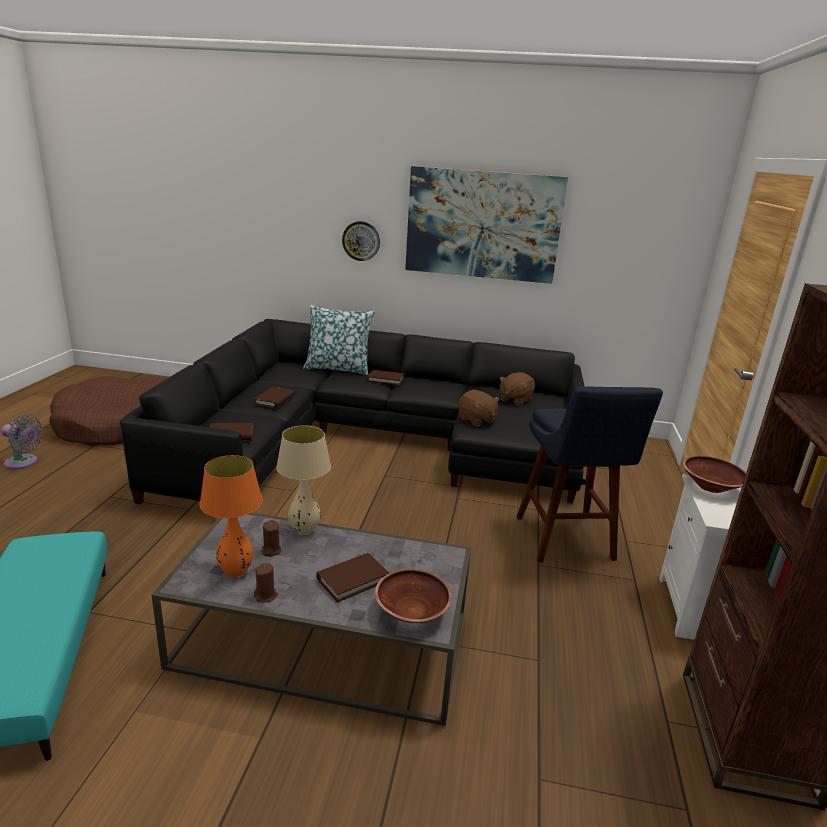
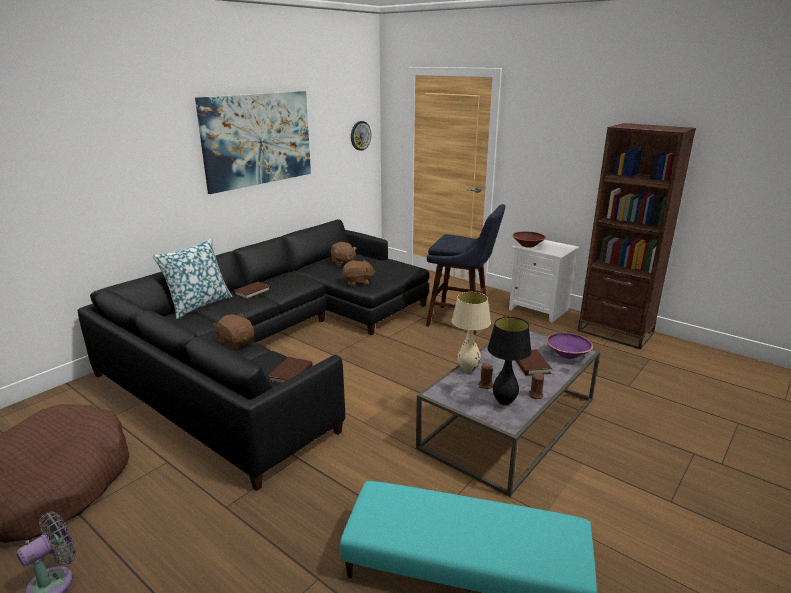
camera: 60 degrees left, 0 degrees up
(236, 572) = (504, 402): orange table lamp -> black table lamp
(274, 399) = (236, 343): brown book -> brown plush toy
(361, 241) = (163, 178): wall clock -> wall clock (360, 135)
(411, 612) = (567, 354): brown bowl -> purple bowl

